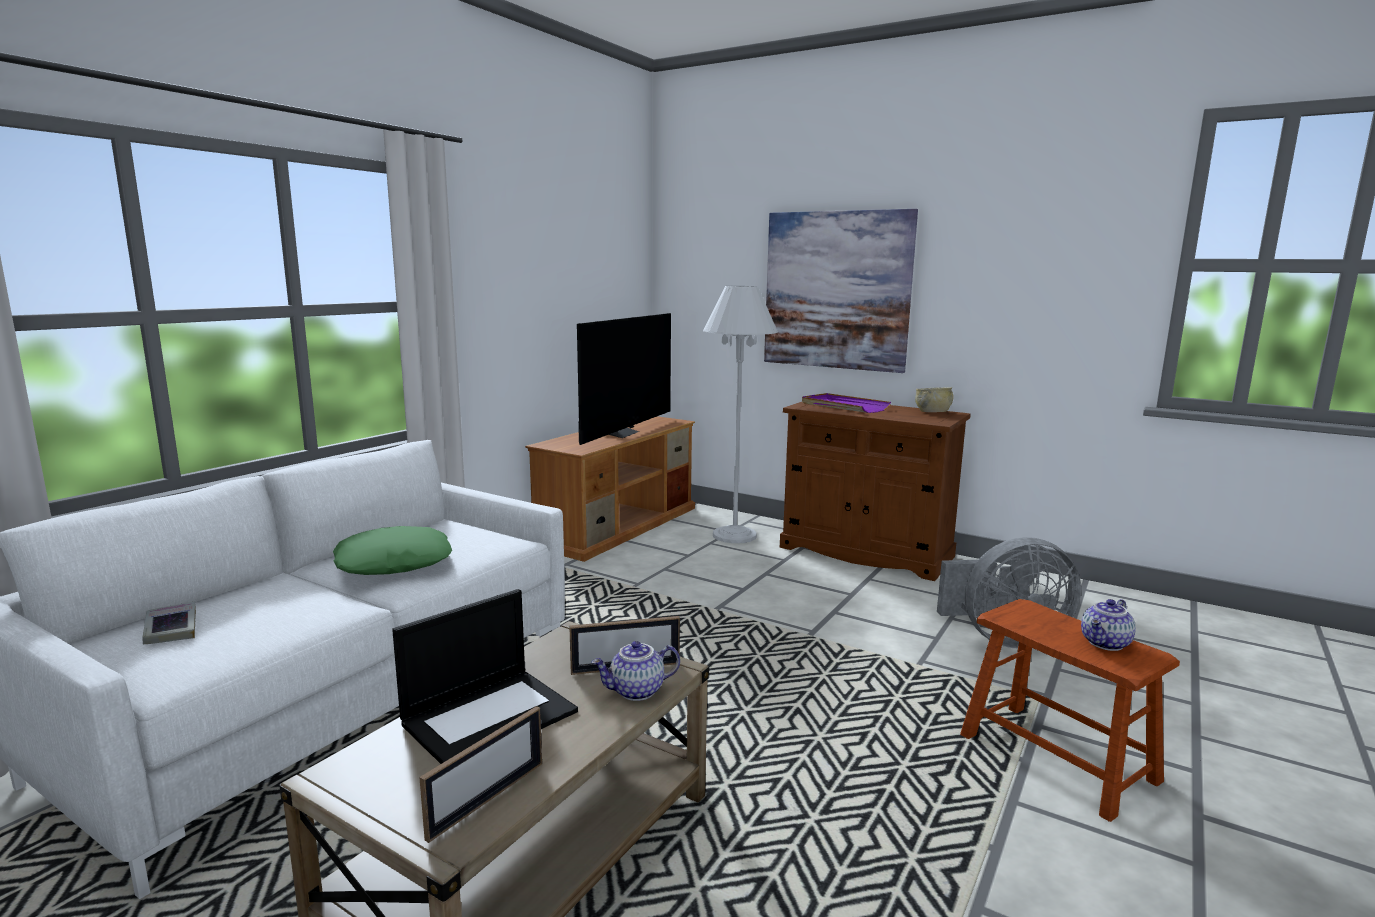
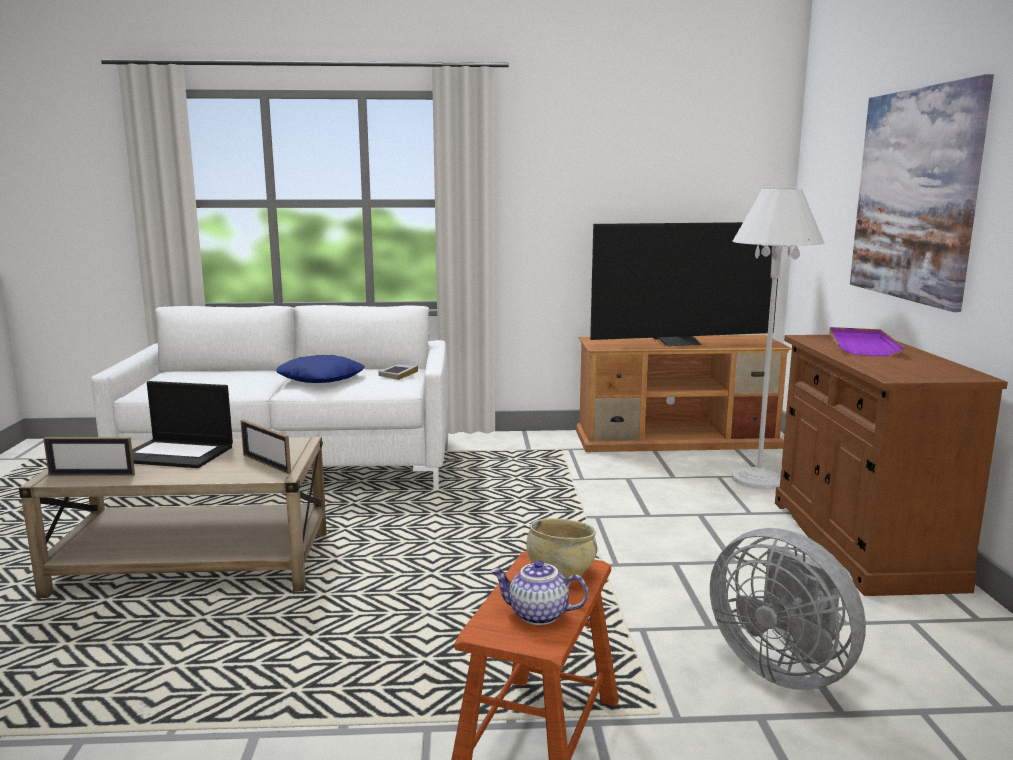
camera: 55 degrees right, 0 degrees up
(171, 629) = (188, 375): book -> book (398, 374)
(394, 562) = (321, 378): green pillow -> blue pillow
(636, 692) = (237, 474): teapot -> none
(932, 412) = (949, 370): beige bowl -> beige bowl (561, 572)

